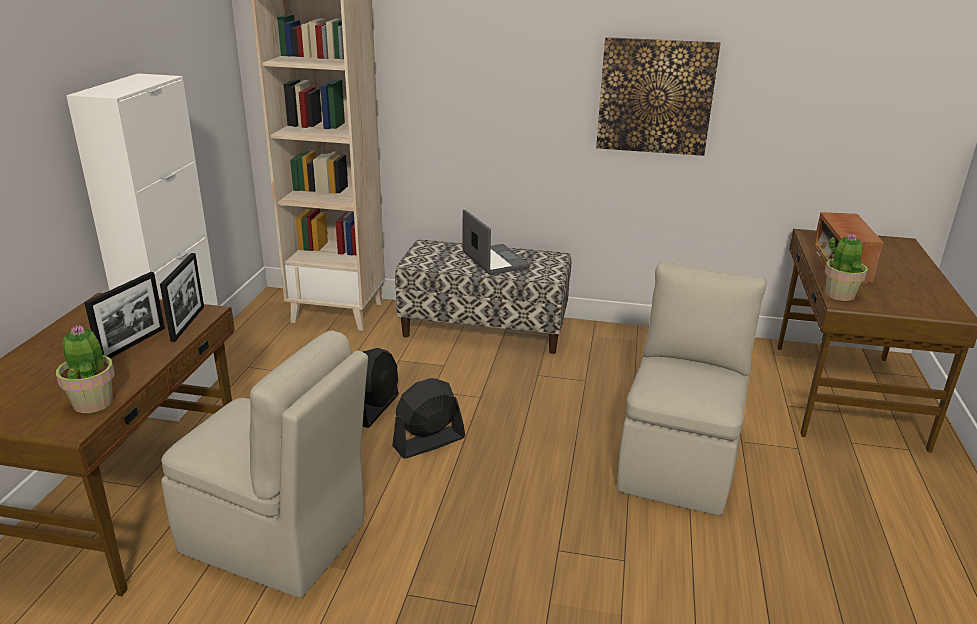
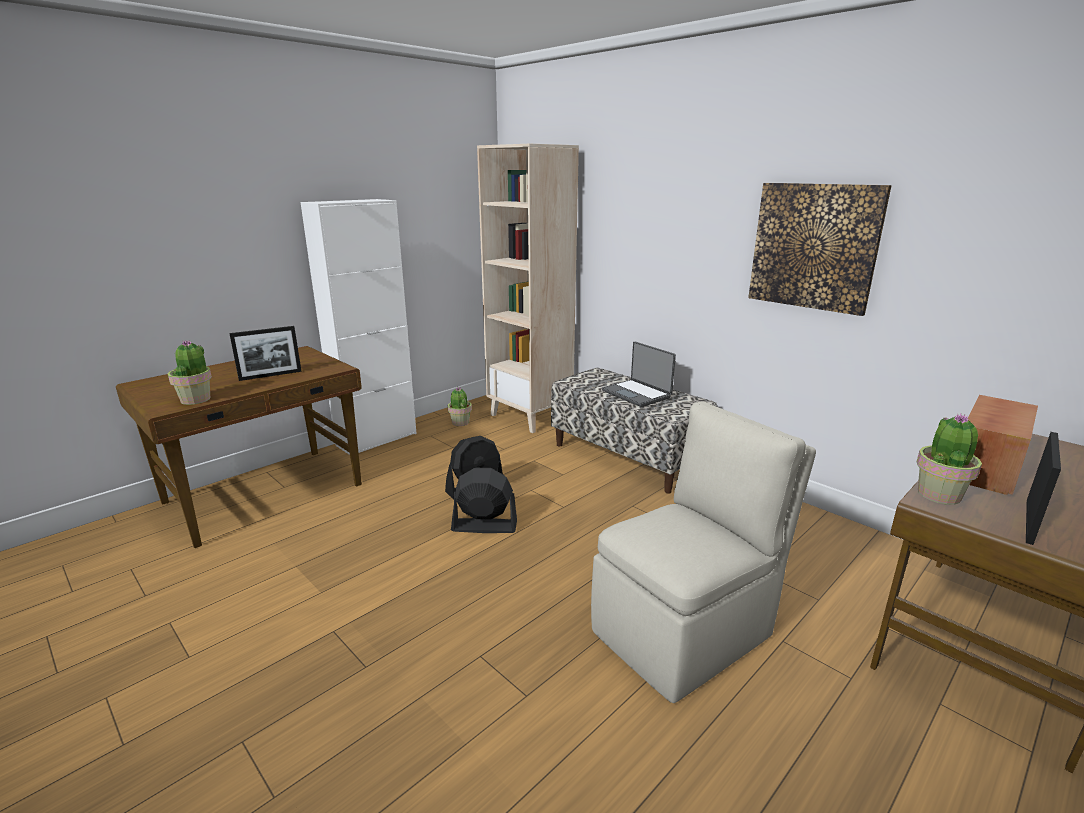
camera: 35 degrees right, 5 degrees down
(188, 323) = (317, 372): picture frame -> picture frame (1029, 521)
(265, 341) = (460, 423): none -> potted plant
(277, 540) = (308, 552): beige chair -> none
(494, 261) = (637, 394): laptop -> laptop turned 135 degrees clockwise

